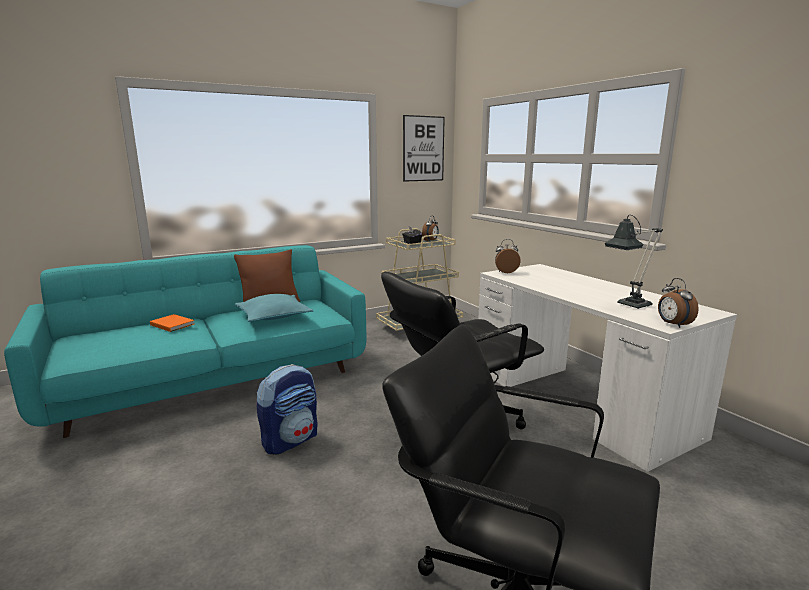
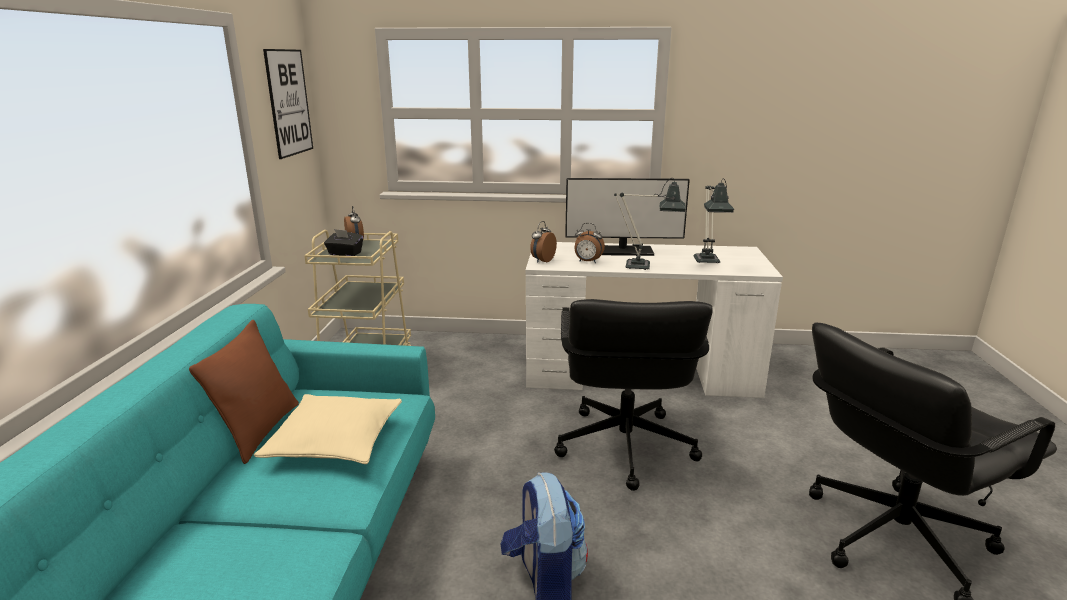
camera: 55 degrees left, 5 degrees up
(172, 324) = (200, 557): orange book -> none
(274, 316) = (335, 441): turquoise pillow -> beige pillow
(563, 293) = (645, 267): none -> table lamp
(582, 282) = (623, 251): none -> monitor
(672, 324) = (764, 268): alarm clock -> alarm clock (587, 262)

